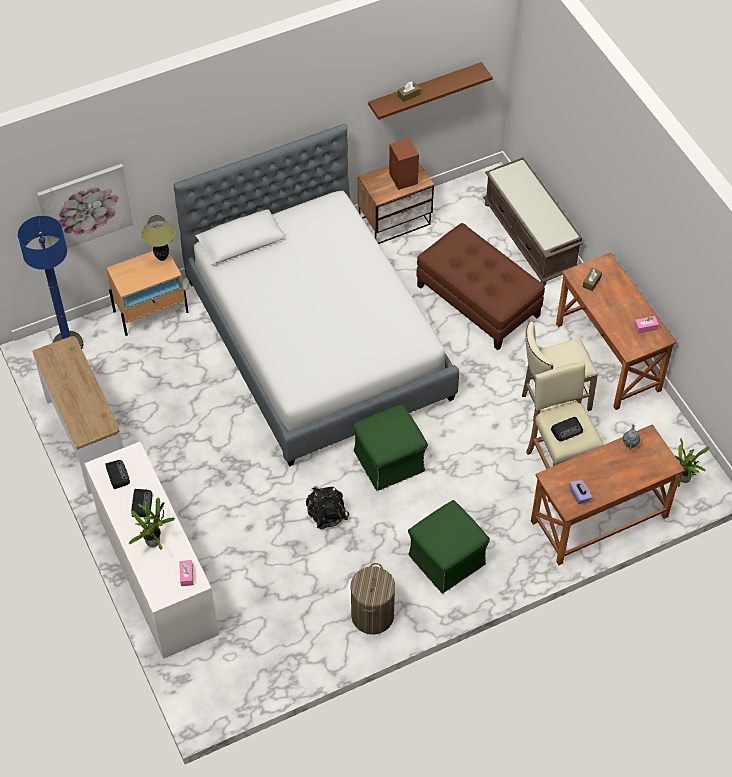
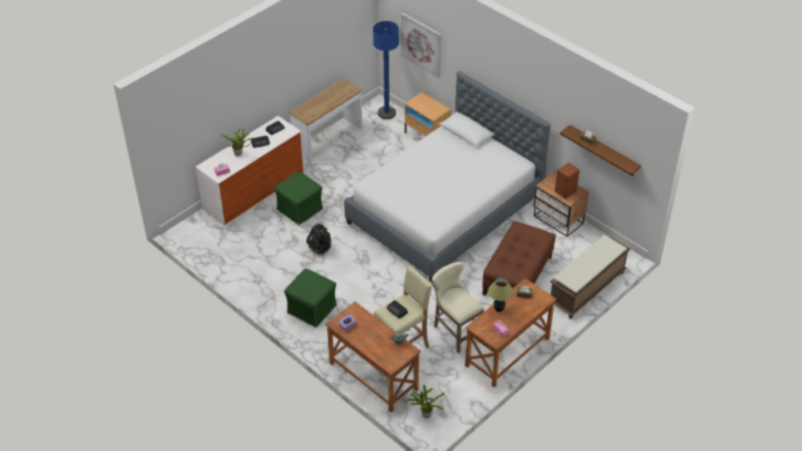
camera: 70 degrees right, 10 degrees down
(162, 257) = (441, 110): table lamp -> table lamp (498, 309)
(372, 615) = (260, 285): laundry basket -> none
(389, 461) = (371, 265): green ottoman -> green ottoman (300, 209)

